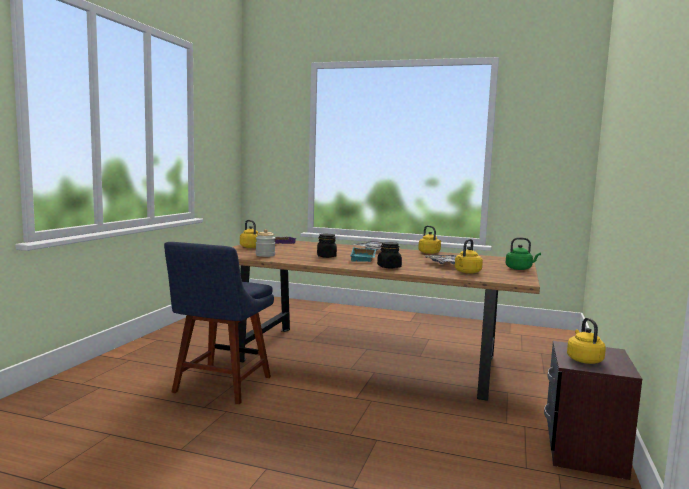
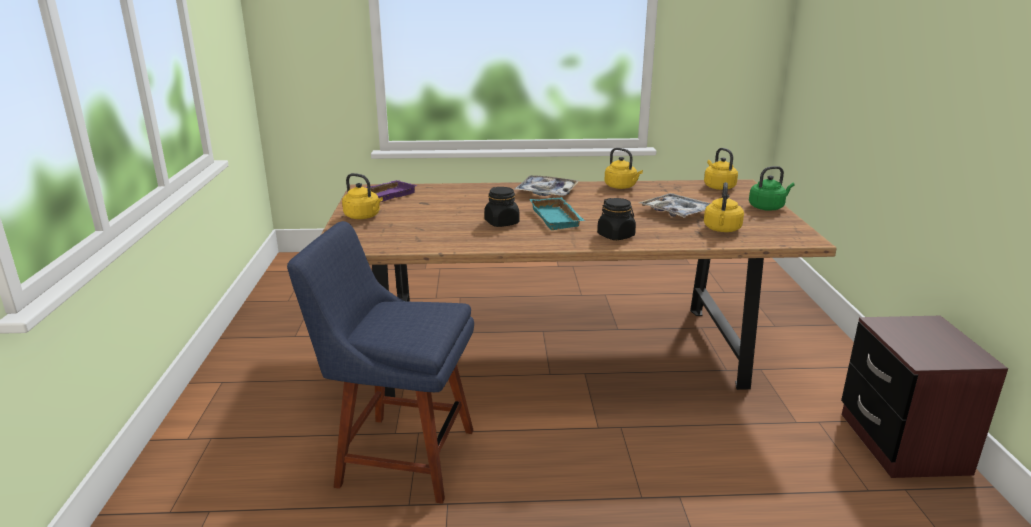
camera: 20 degrees left, 15 degrees up
(220, 386) = (399, 456): blue chair -> blue chair turned 105 degrees clockwise
(265, 255) = (411, 236): jar -> none
(583, 359) = (924, 348): yellow kettle -> yellow kettle (718, 187)

